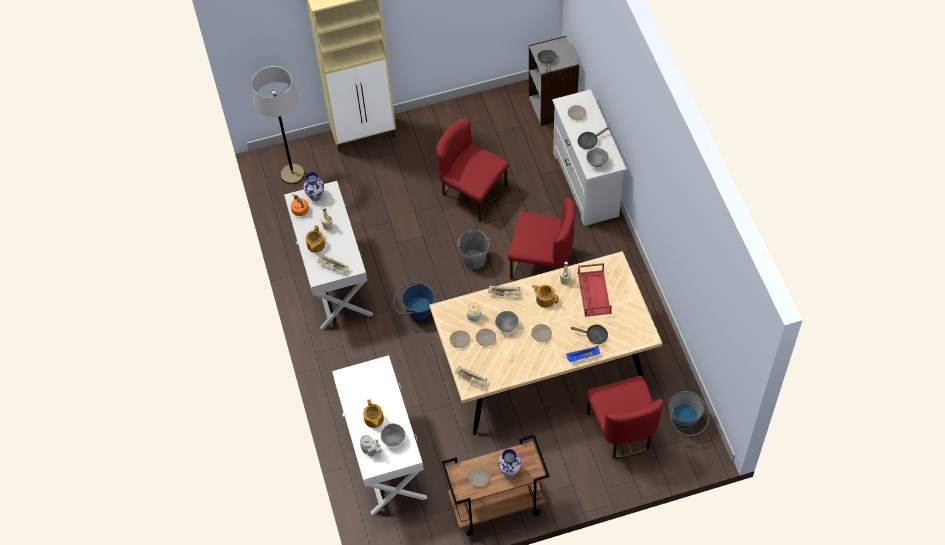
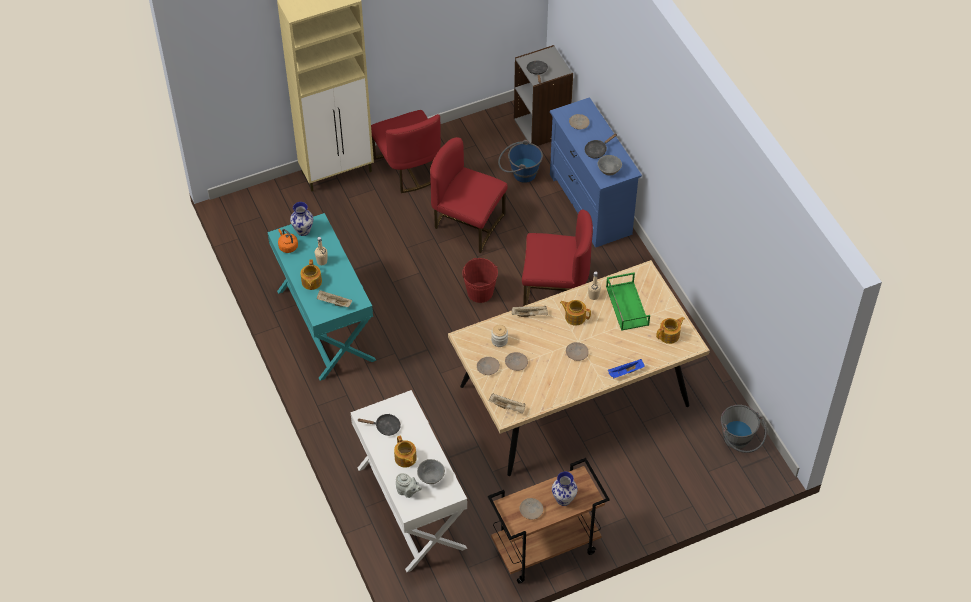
camera: 10 degrees left, 5 degrees down
(292, 174) = (263, 220): grey floor lamp -> none
(333, 278) = (325, 325): white console table -> turquoise console table
(414, 311) = (422, 352): blue bucket -> blue bucket (519, 174)
(474, 259) = (480, 292): grey bucket -> red bucket
(507, 327) = (538, 349): grey bowl -> none
(585, 184) = (590, 204): white dresser -> blue dresser
(593, 293) = (626, 305): red tray -> green tray
(594, 336) = (634, 349): black frying pan -> black frying pan (385, 427)
(621, 430) = (670, 455): red chair -> red chair (408, 169)
(628, 325) = (669, 335): none -> teapot

